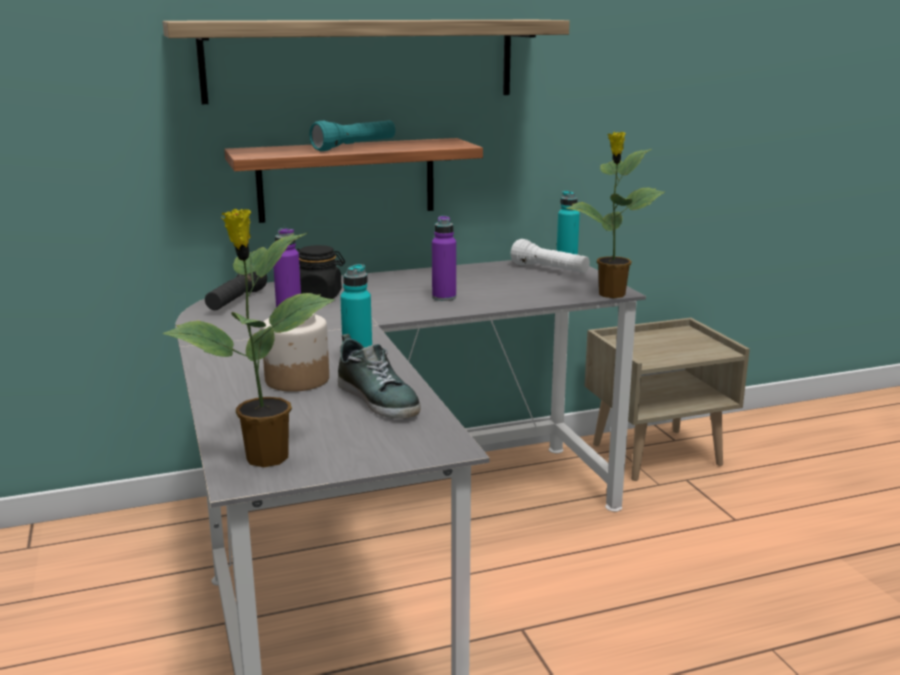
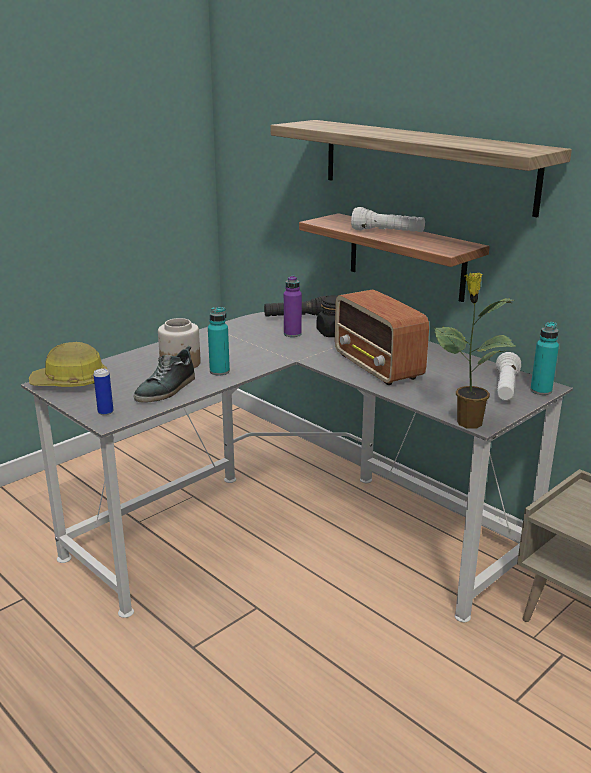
camera: 65 degrees right, 5 degrees up
(265, 459) = (71, 382): potted plant -> hard hat
(355, 147) = (387, 232): turquoise flashlight -> white flashlight
(415, 445) = (105, 412): none -> can
(444, 297) = (378, 367): purple bottle -> radio

